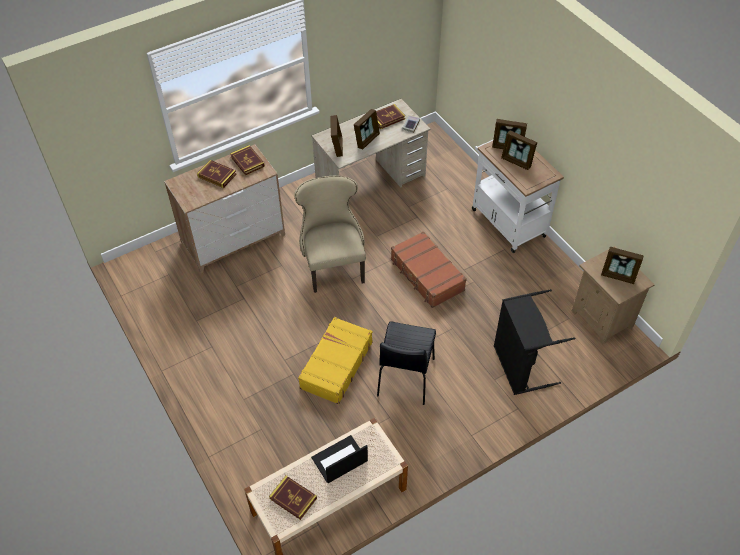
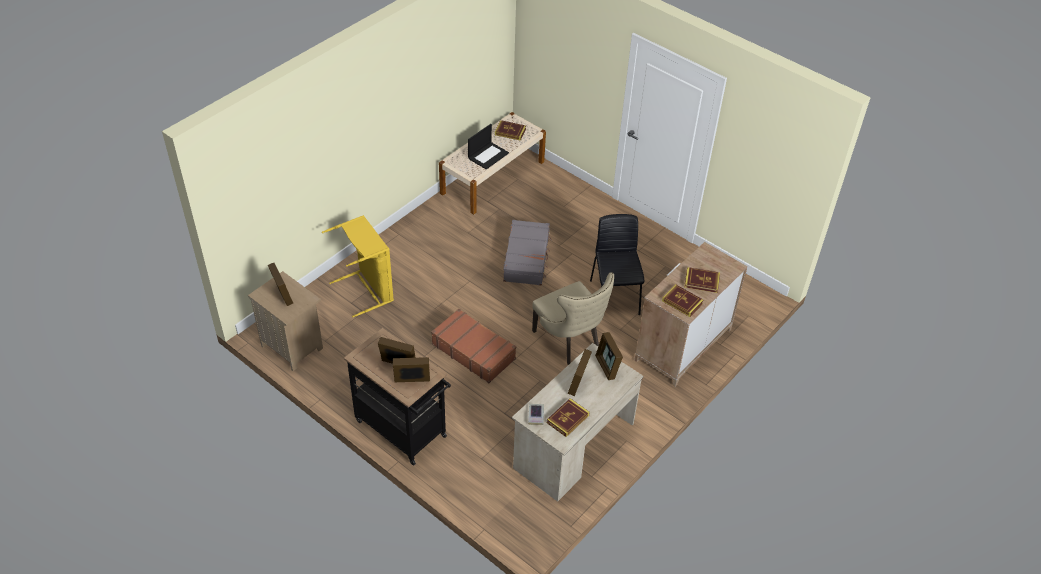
camera: 160 degrees right, 5 degrees down
(336, 365) = (527, 258): yellow suitcase -> grey suitcase
(405, 379) = (464, 260): black chair -> black chair (614, 295)
(506, 222) = (403, 430): white cart -> black cart
(519, 366) = (367, 290): black laundry basket -> yellow laundry basket
(618, 276) = (282, 295): picture frame -> picture frame turned 60 degrees clockwise

